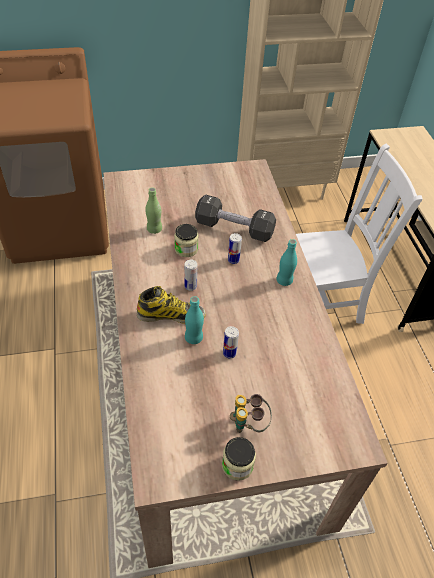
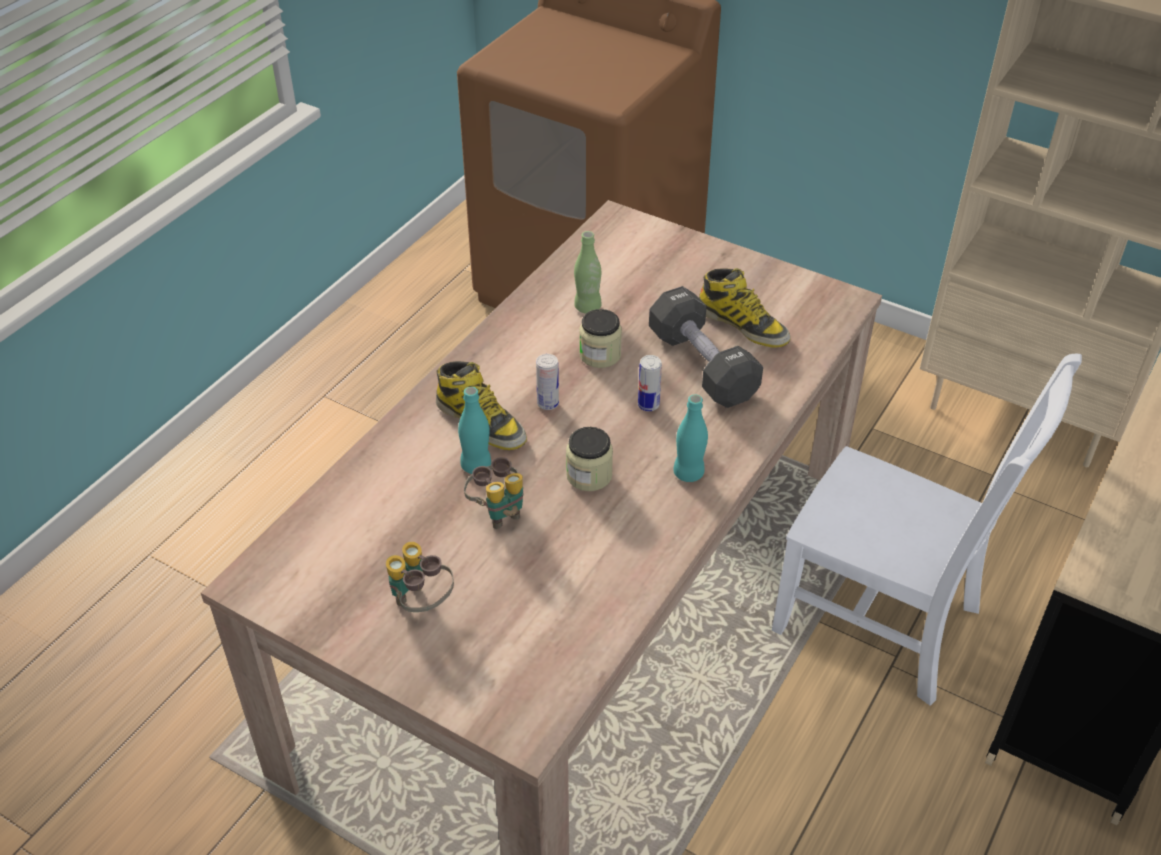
camera: 45 degrees right, 5 degrees down
(229, 201) = (743, 325): none -> boot
(229, 353) = (498, 511): can -> binoculars
(237, 465) = (352, 636): jar -> jar (589, 475)

